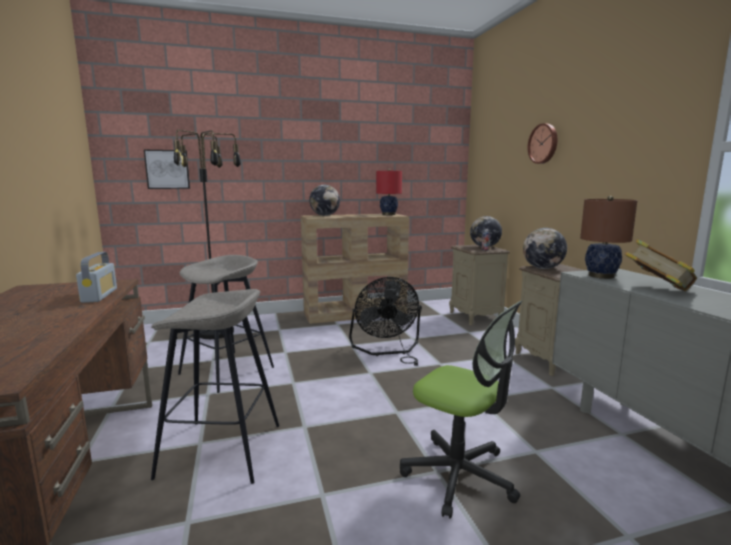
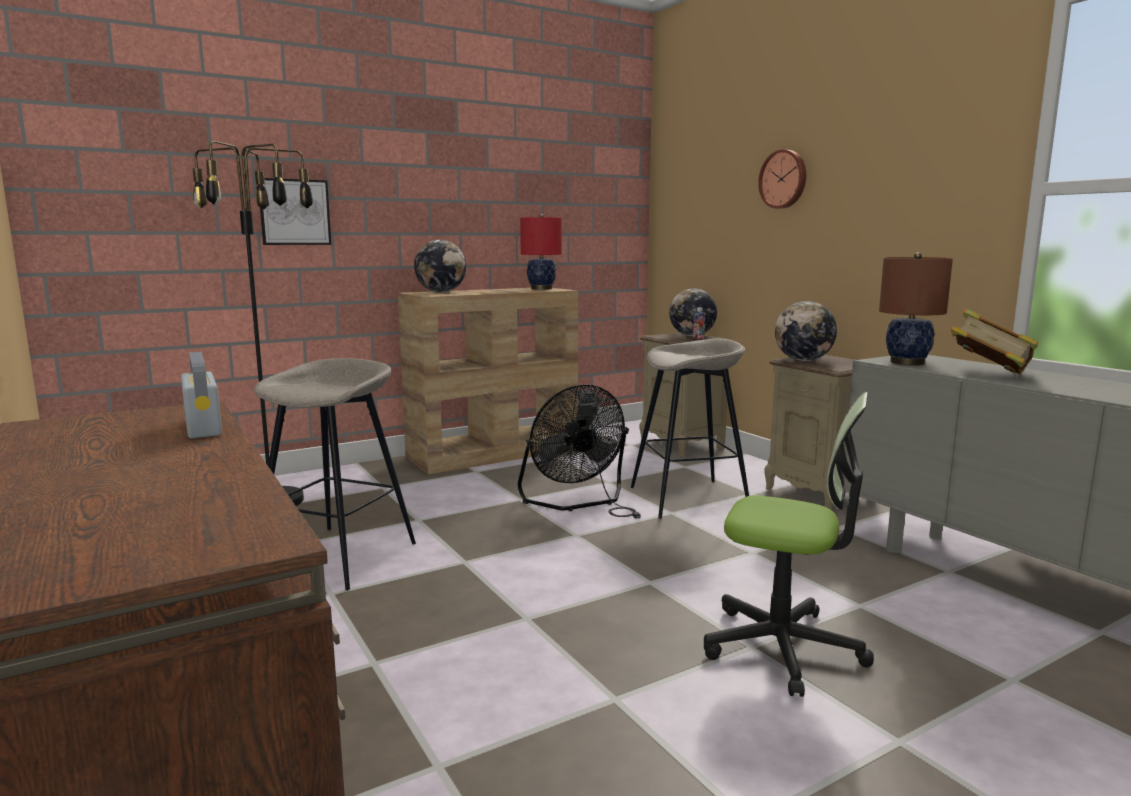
camera: 15 degrees left, 0 degrees up
(167, 169) = (159, 211): picture -> picture (294, 212)
(221, 450) = (418, 667): grey stool -> grey stool (689, 498)

